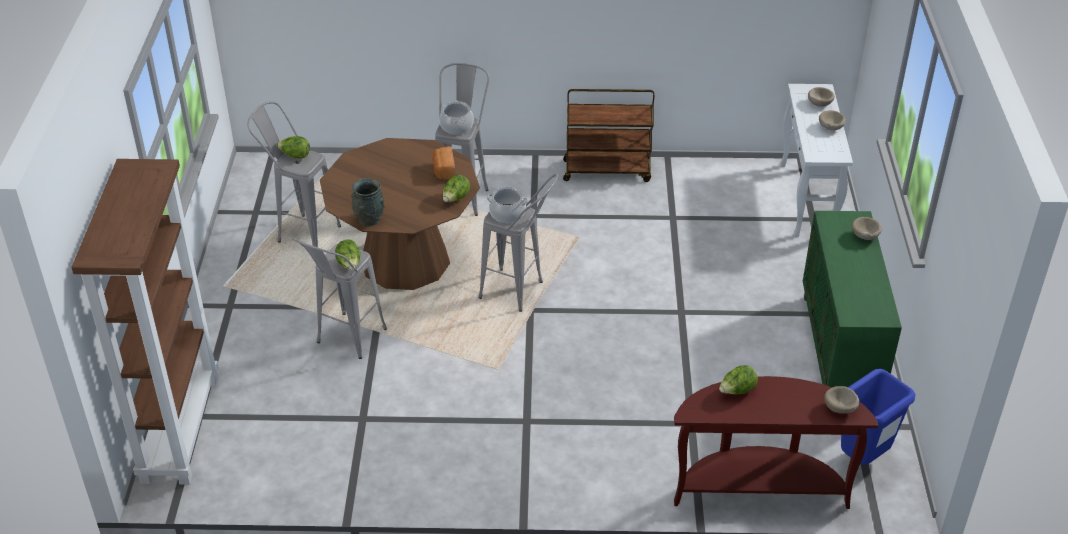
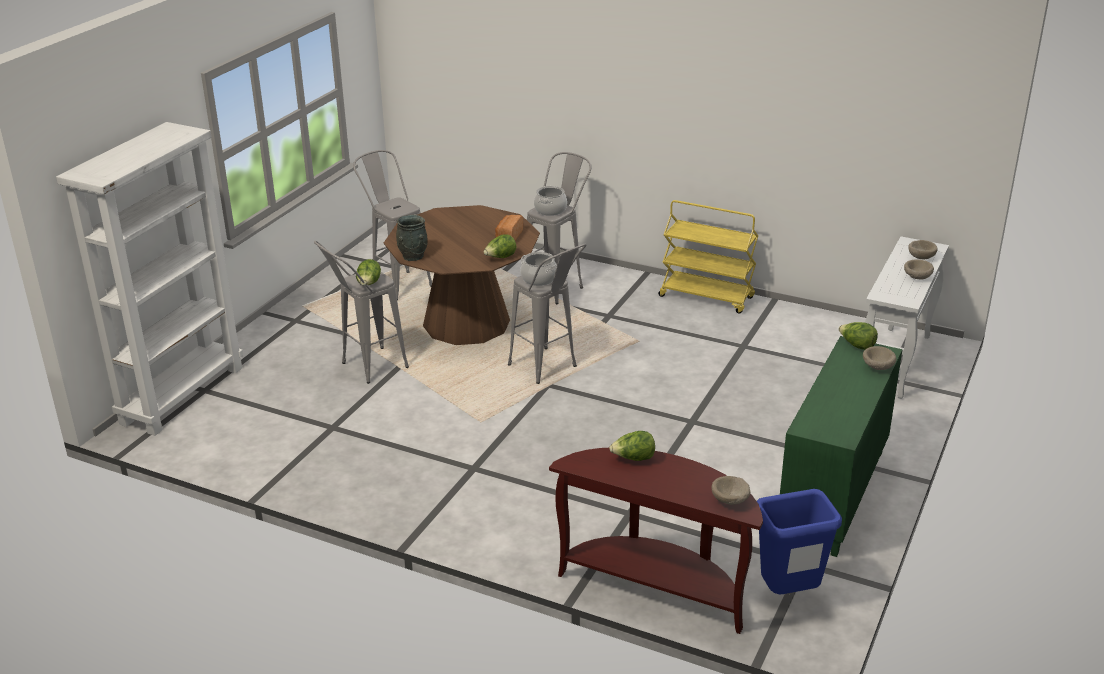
camera: 25 degrees right, 10 degrees down
(179, 428) = (182, 394): brown bookcase -> white bookcase
(295, 156) = (394, 203): lettuce -> lettuce (857, 346)
(607, 170) = (707, 297): brown cart -> yellow cart

